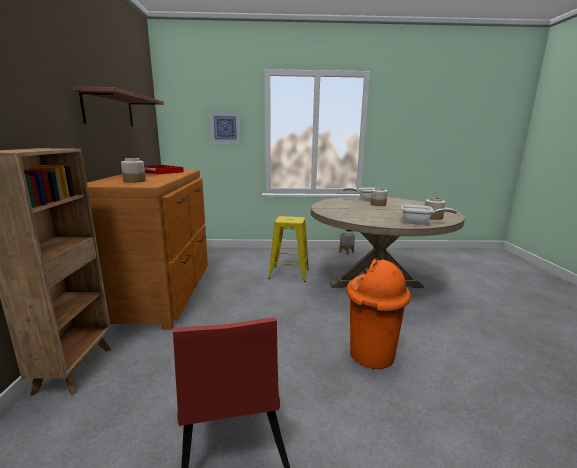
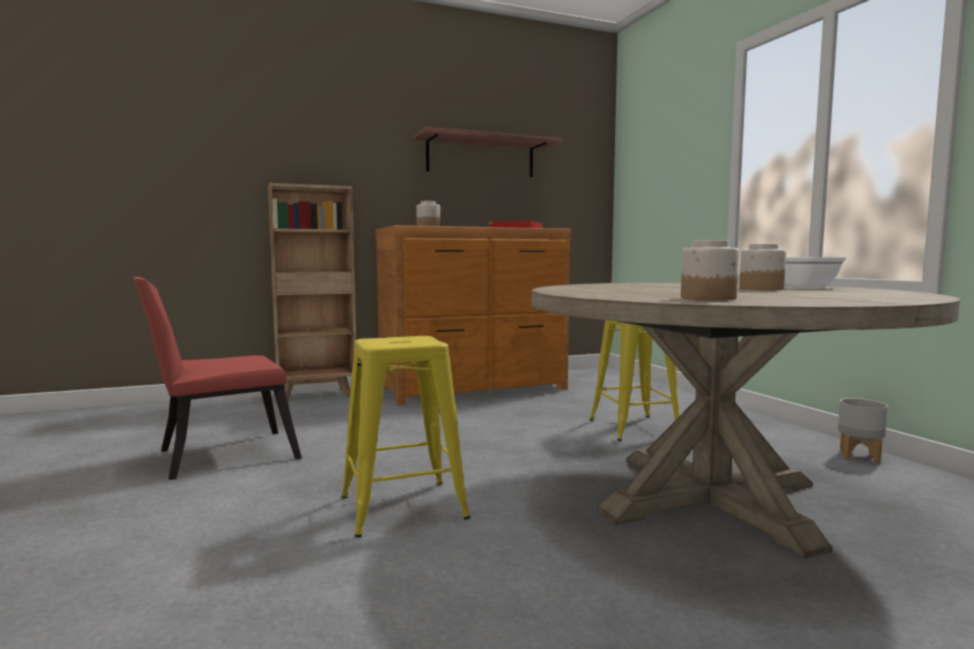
camera: 70 degrees right, 10 degrees down
(225, 127) = (679, 165): picture -> none
(371, 355) = (403, 507): orange trash can -> yellow stool
(419, 223) = (617, 296): frying pan -> none

